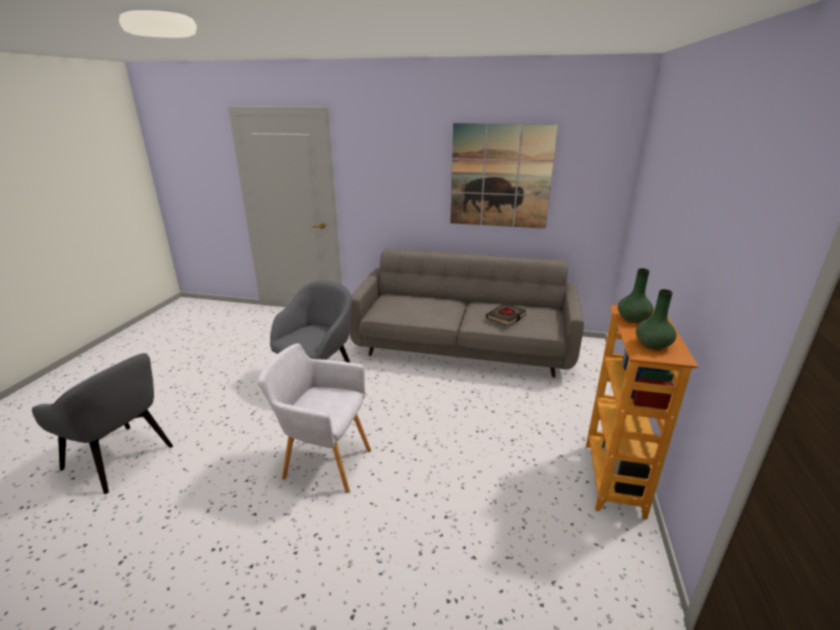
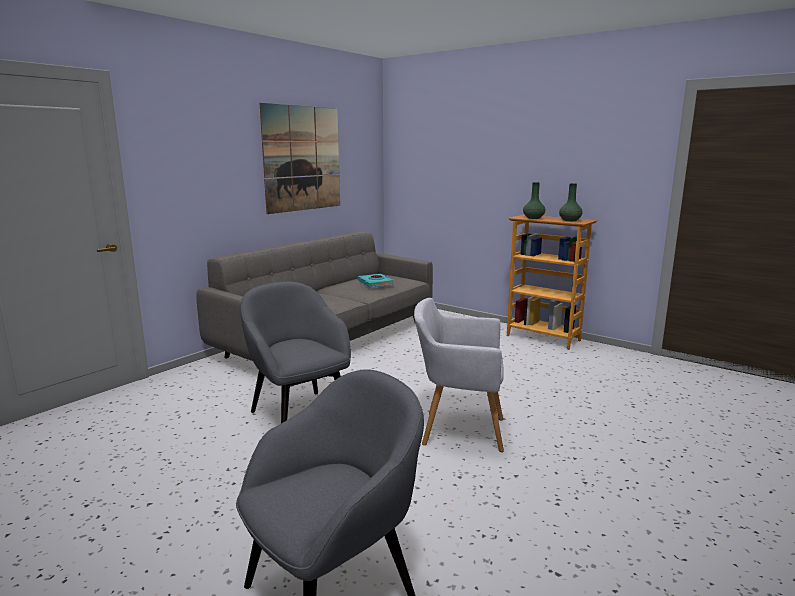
camera: 65 degrees left, 10 degrees down
(323, 462) = (458, 430): grey armchair -> grey armchair turned 60 degrees clockwise
(506, 317) = (375, 283): black book -> turquoise book

